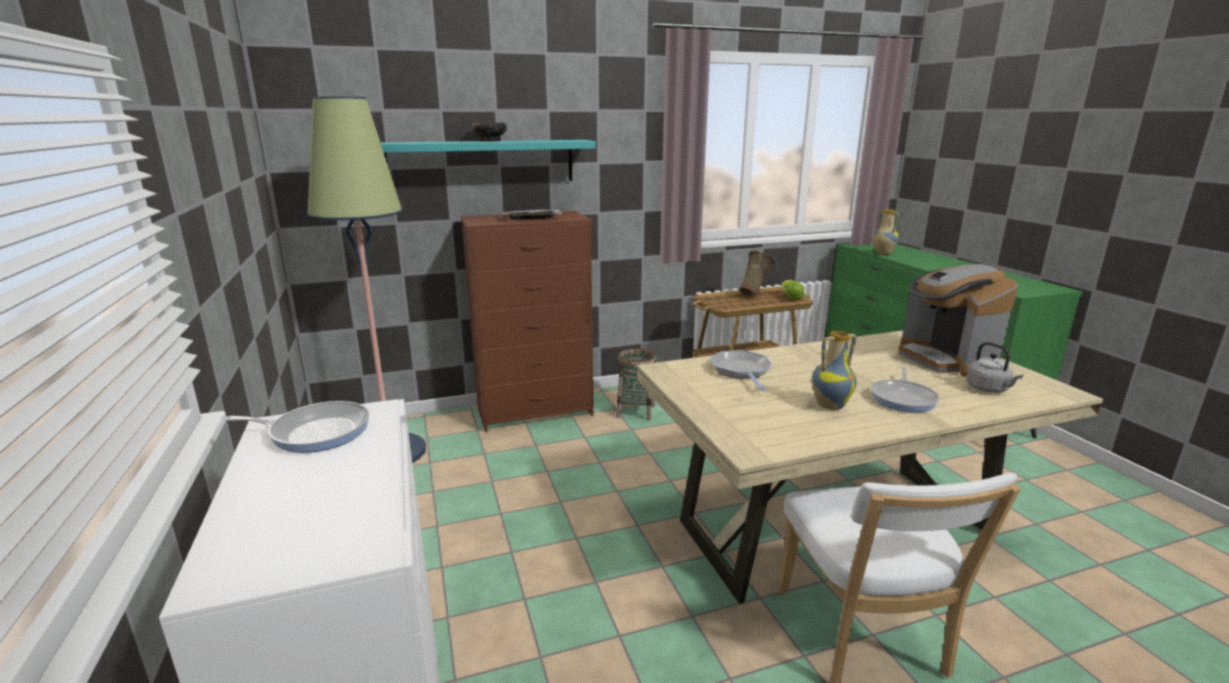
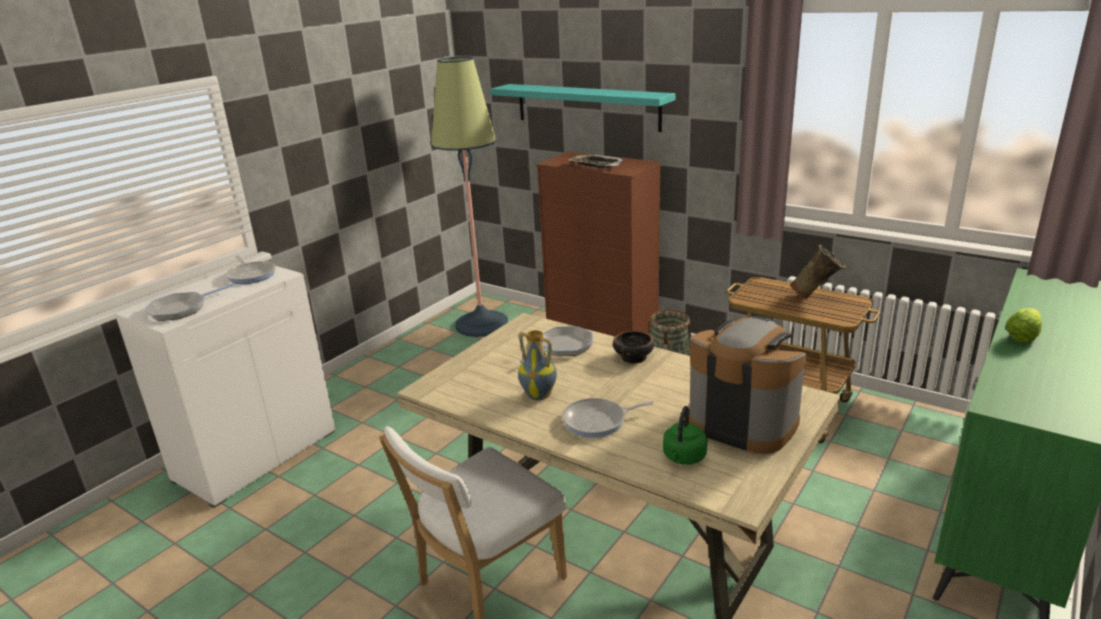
camera: 55 degrees right, 5 degrees up
(332, 522) = (181, 309): none -> frying pan
(490, 141) = (584, 90): bowl -> bowl (633, 357)
(790, 297) = (844, 313): lettuce -> lettuce (1024, 335)
(882, 253) = (1026, 299): vase -> none
(945, 359) = (742, 423): coffee machine -> coffee machine turned 90 degrees clockwise
(989, 389) = (683, 458): grey kettle -> green kettle

